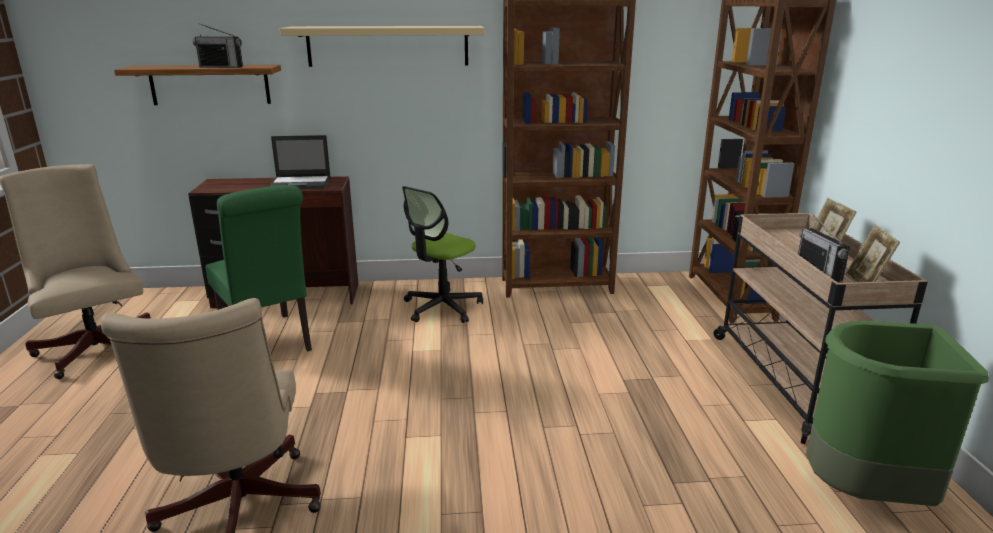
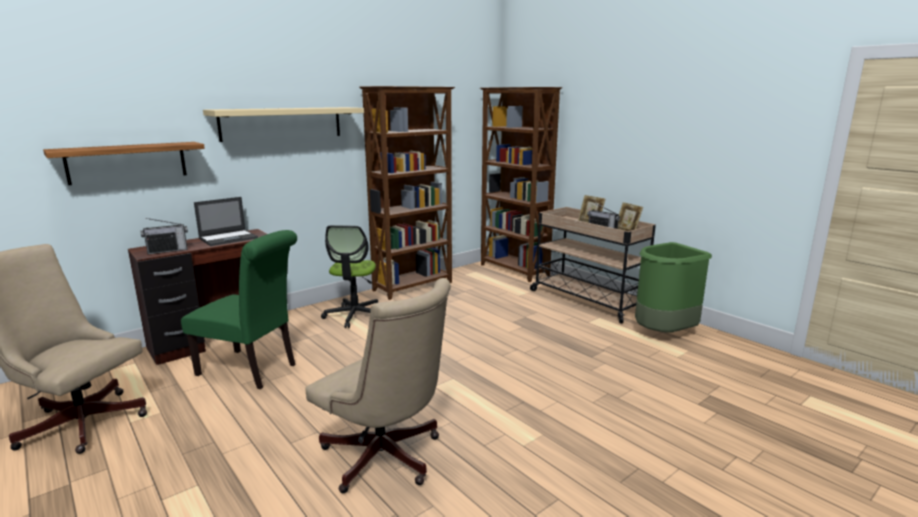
camera: 35 degrees left, 5 degrees down
(221, 67) = (152, 145): radio -> radio (167, 251)

